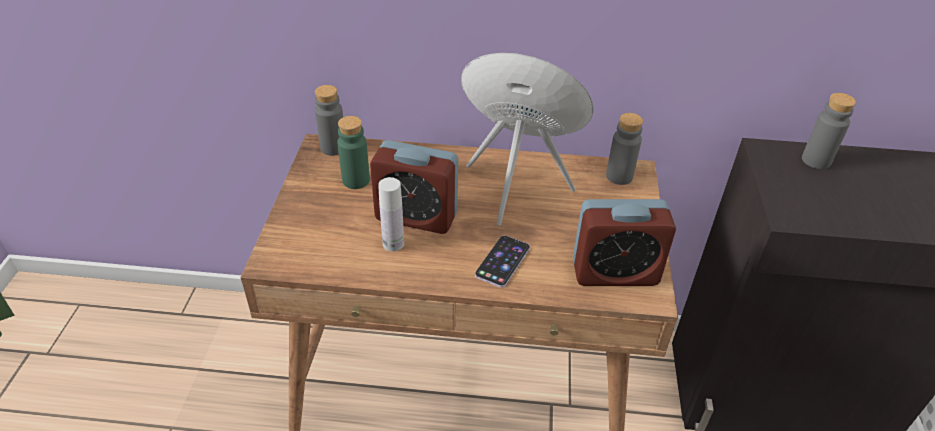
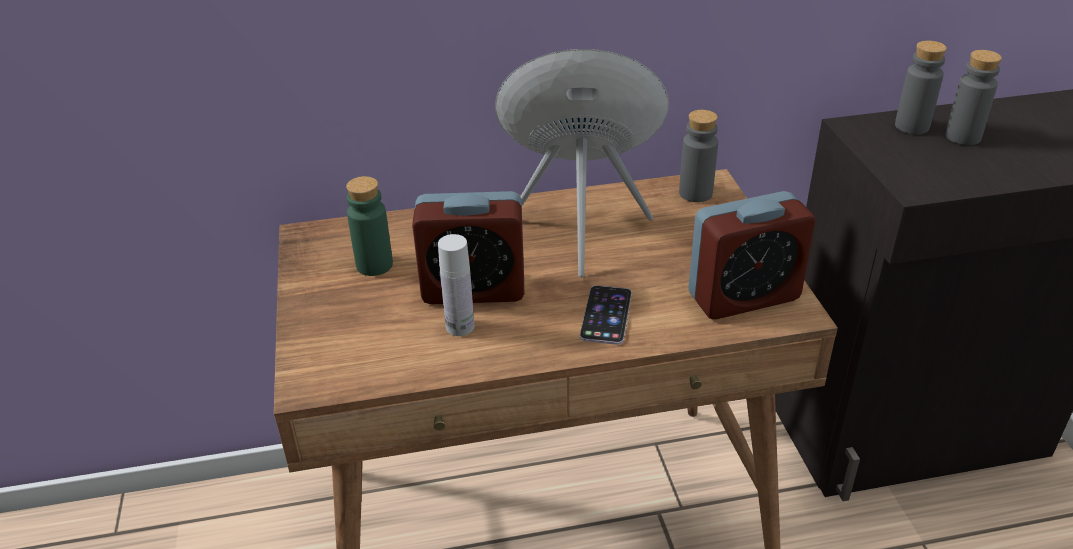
camera: 15 degrees left, 5 degrees down
(333, 148) = (325, 233): grey bottle -> grey bottle (963, 137)

